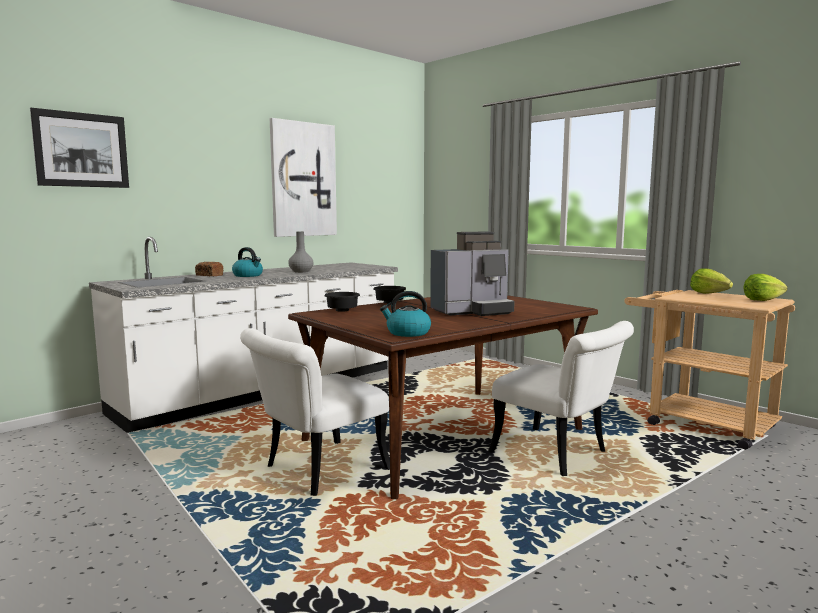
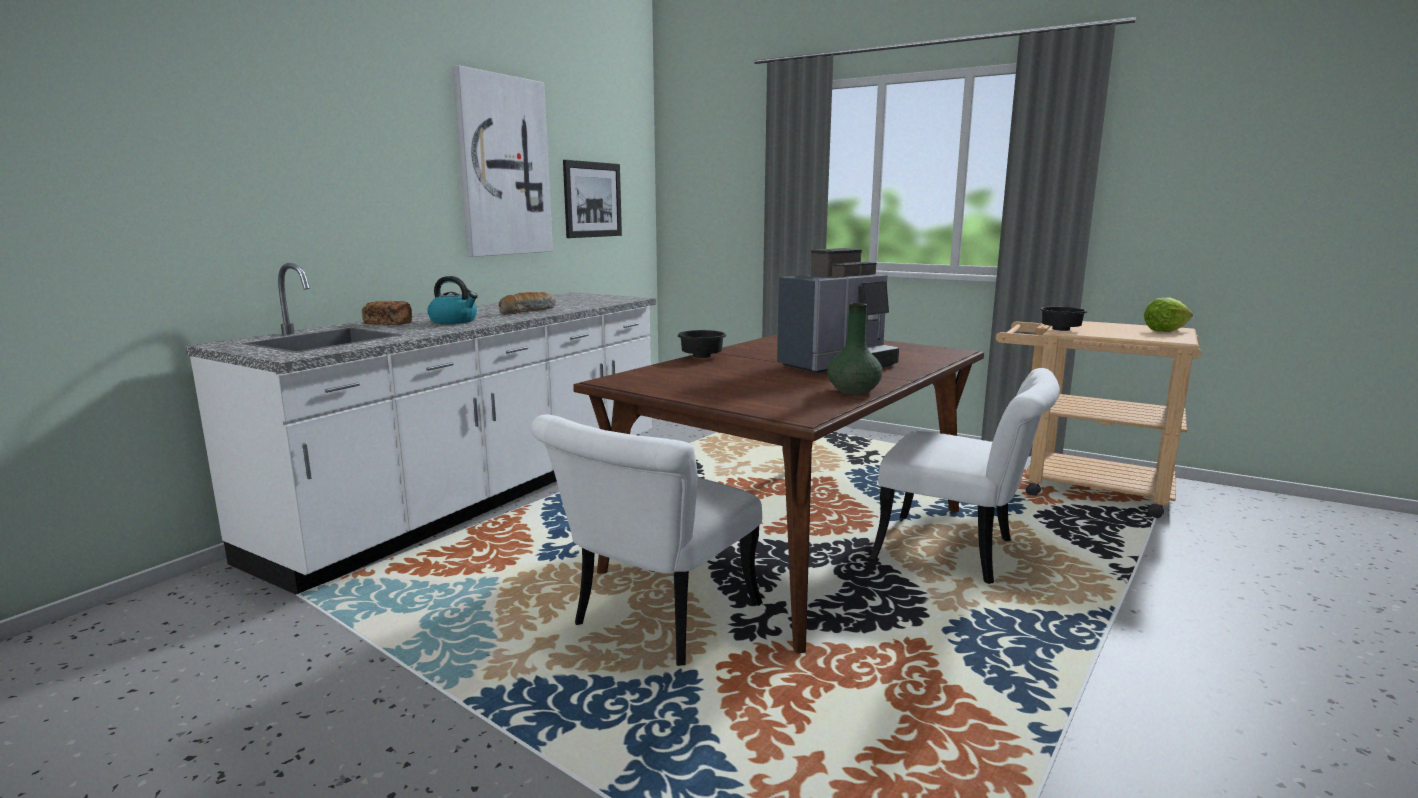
camera: 15 degrees left, 5 degrees up
(81, 150) = (150, 107): picture -> picture (593, 199)
(301, 271) = (527, 311): grey vase -> bread
(342, 311) = (653, 374): black bowl -> black bowl (1061, 330)
(407, 333) = (808, 408): kettle -> none
(455, 326) = (853, 391): none -> green vase
(708, 293) = (1090, 323): lettuce -> none

